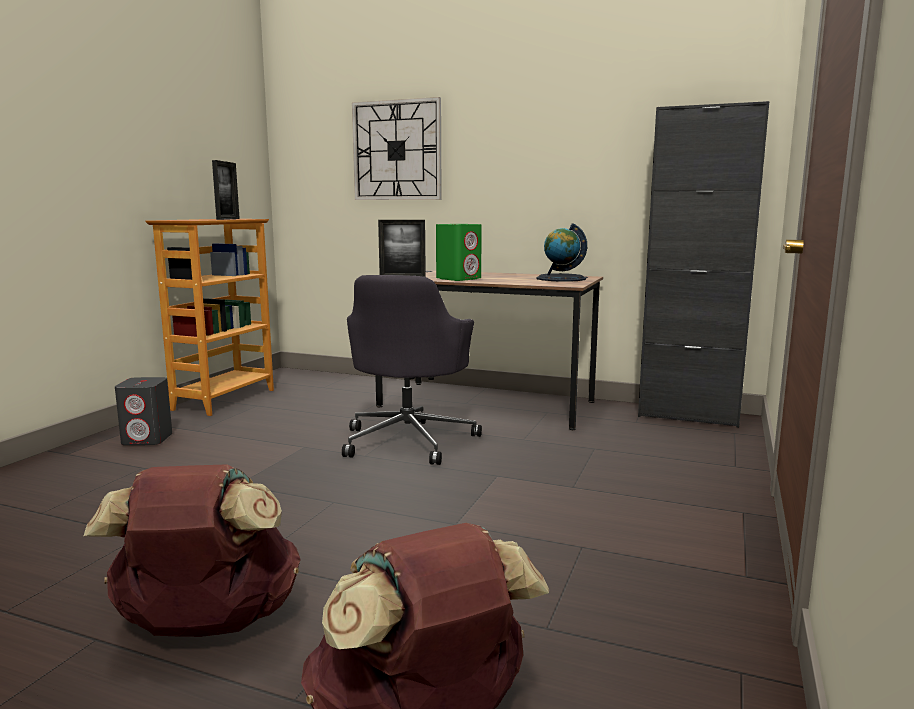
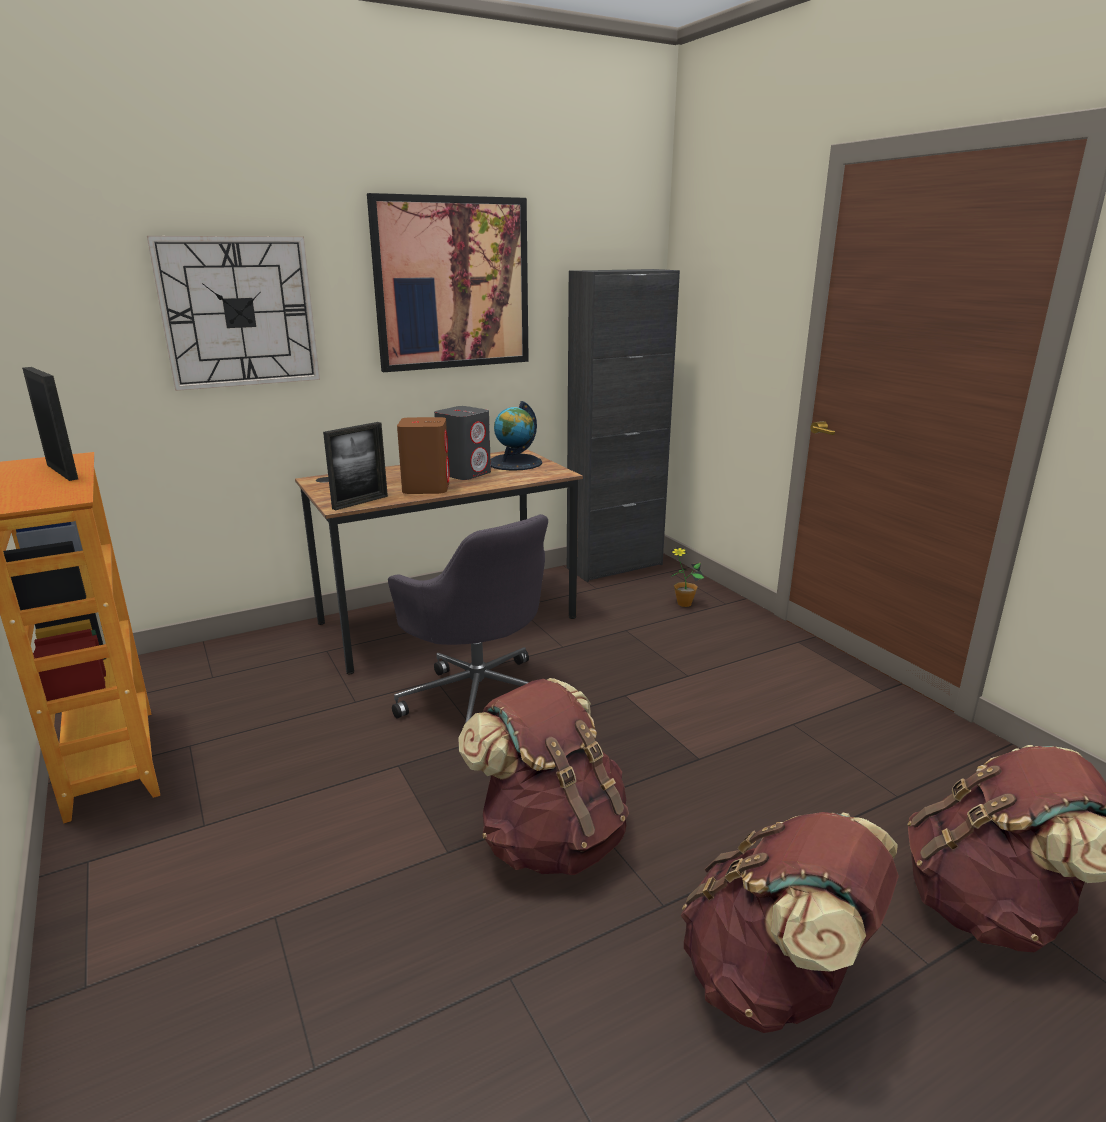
camera: 50 degrees left, 10 degrees up
(148, 439) = (162, 880): grey speaker -> grey speaker (465, 473)
(284, 506) = (550, 839): none -> brown backpack
(459, 278) = (426, 488): green speaker -> brown speaker
(549, 128) = (452, 284): none -> picture
(691, 453) = (684, 603): none -> potted plant

